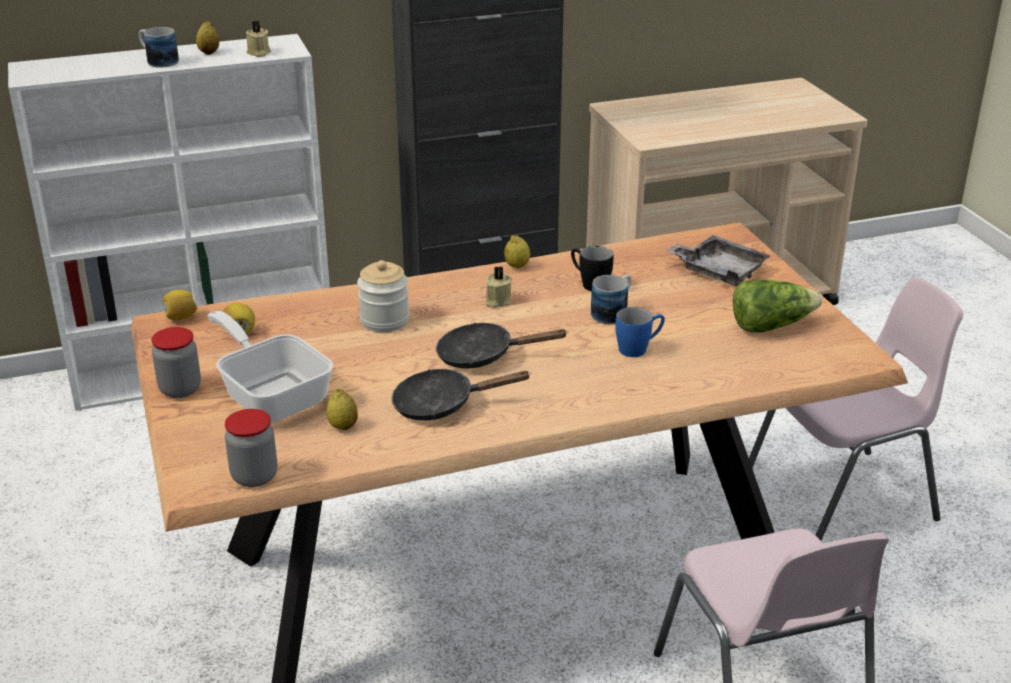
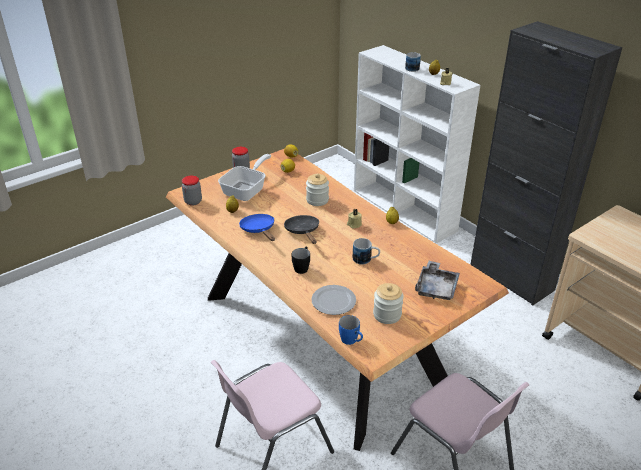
camera: 70 degrees right, 5 degrees up
(442, 405) = (259, 230): black frying pan -> blue frying pan
(589, 283) = (390, 247): black mug -> black mug (302, 267)
(639, 348) = (335, 274): blue mug -> blue mug (351, 341)
(716, 366) = (332, 301): none -> plate
(771, 325) = (387, 315): lettuce -> jar

